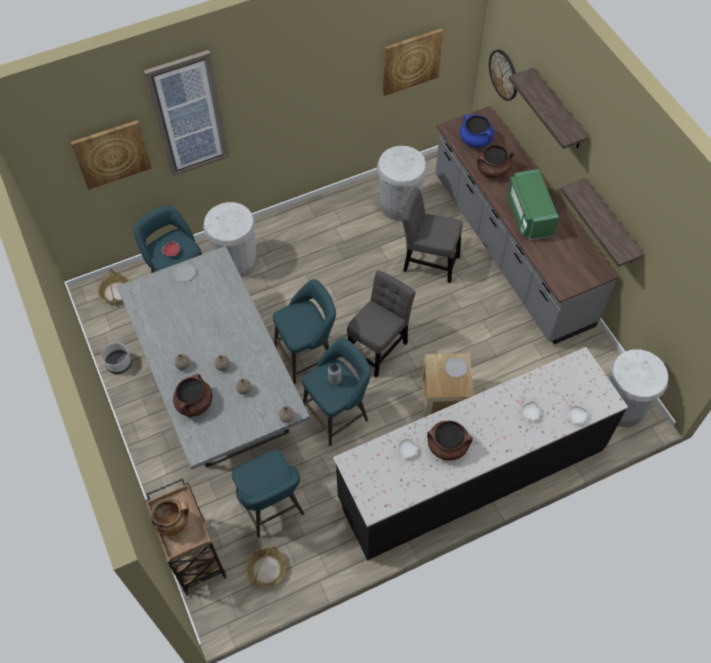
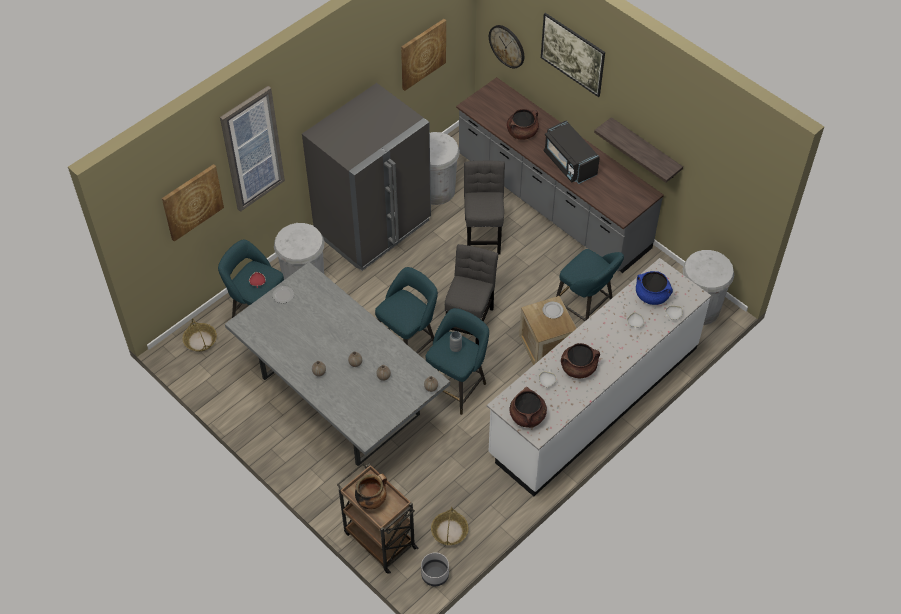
camera: 20 degrees left, 5 degrees down
(119, 364) = (234, 403): grey planter -> grey planter (435, 575)
(194, 403) = (344, 400): brown cooking pot -> brown cooking pot (527, 416)
(272, 508) = (432, 481): turquoise stool -> turquoise stool (585, 309)
(324, 226) = (373, 227): none -> grey fridge
(428, 262) = (483, 233): grey chair -> grey chair turned 90 degrees clockwise
(471, 474) = (594, 400): black counter -> white counter
(475, 140) = (496, 111): blue cooking pot -> blue cooking pot (652, 296)
(529, 215) = (569, 163): green microwave -> black microwave
(558, 110) = (571, 65): shelf -> picture

